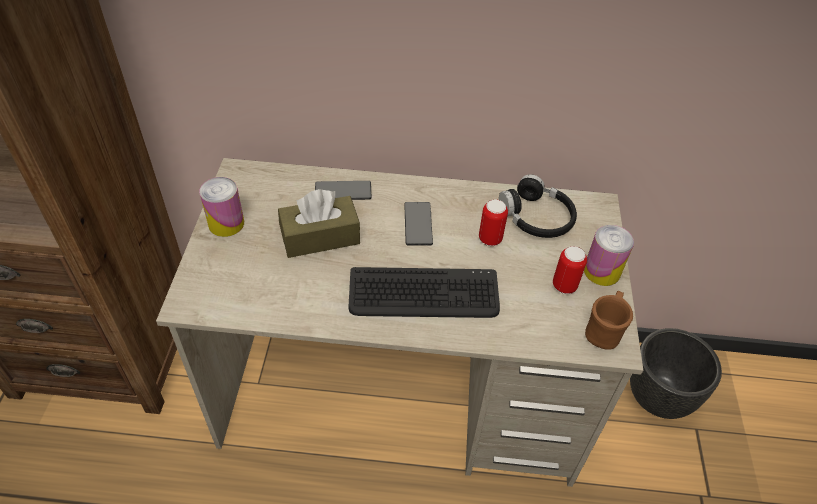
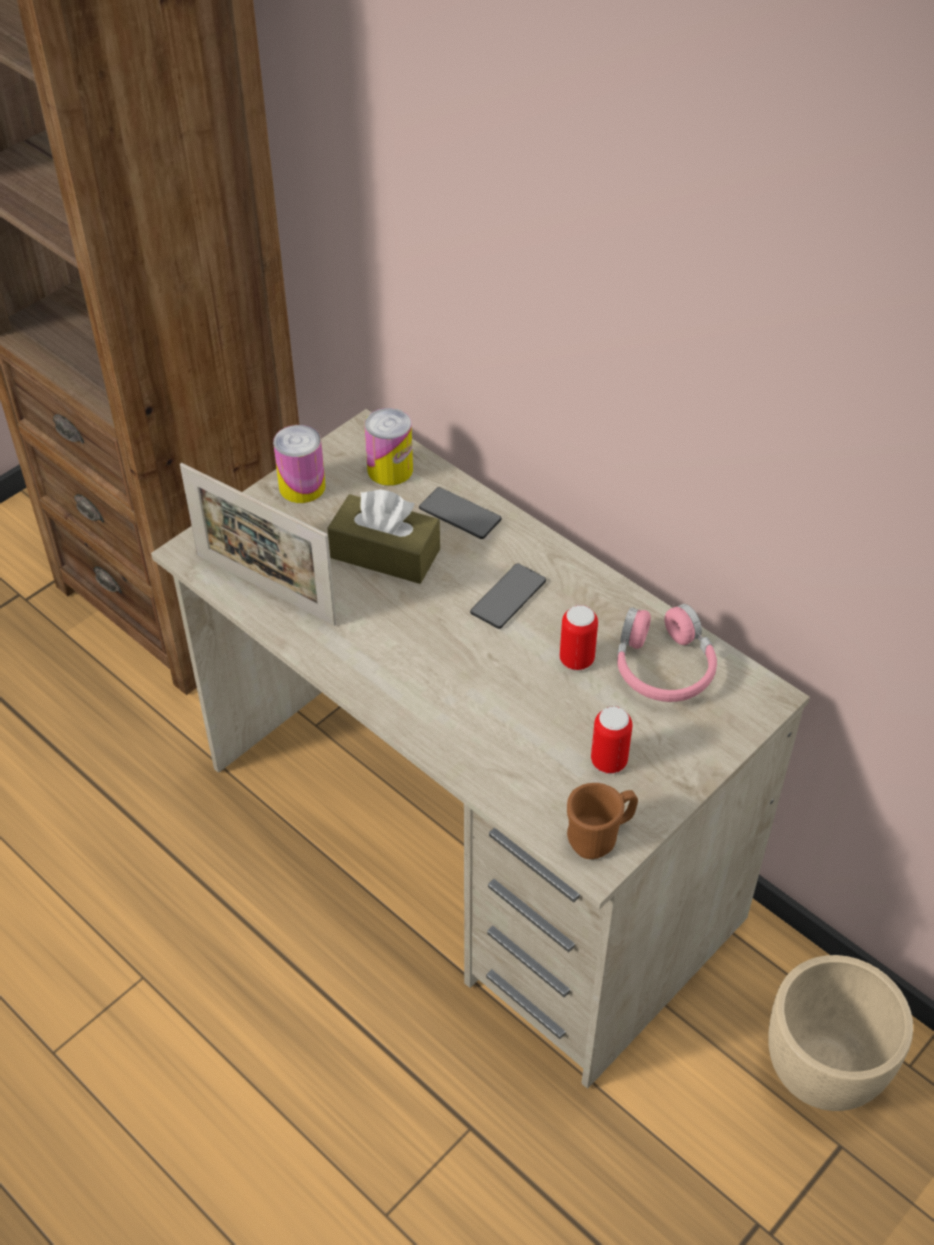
camera: 40 degrees right, 0 degrees up
(263, 300) = (265, 589): none -> picture frame
(423, 294) = (435, 677): keyboard -> none
(536, 217) = (663, 666): black headphones -> pink headphones
(601, 271) = (675, 773): can -> can (390, 469)
(658, 398) = (822, 1072): black planter -> beige planter

